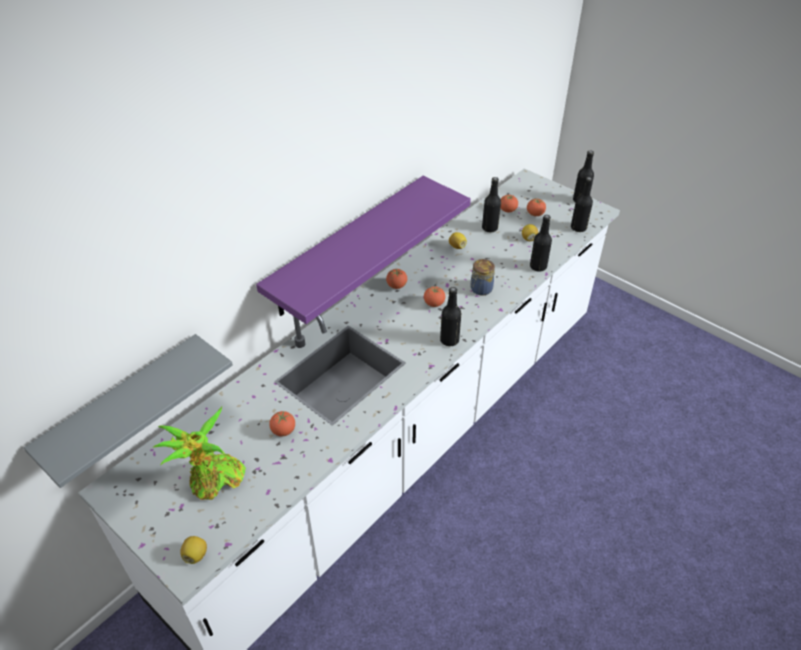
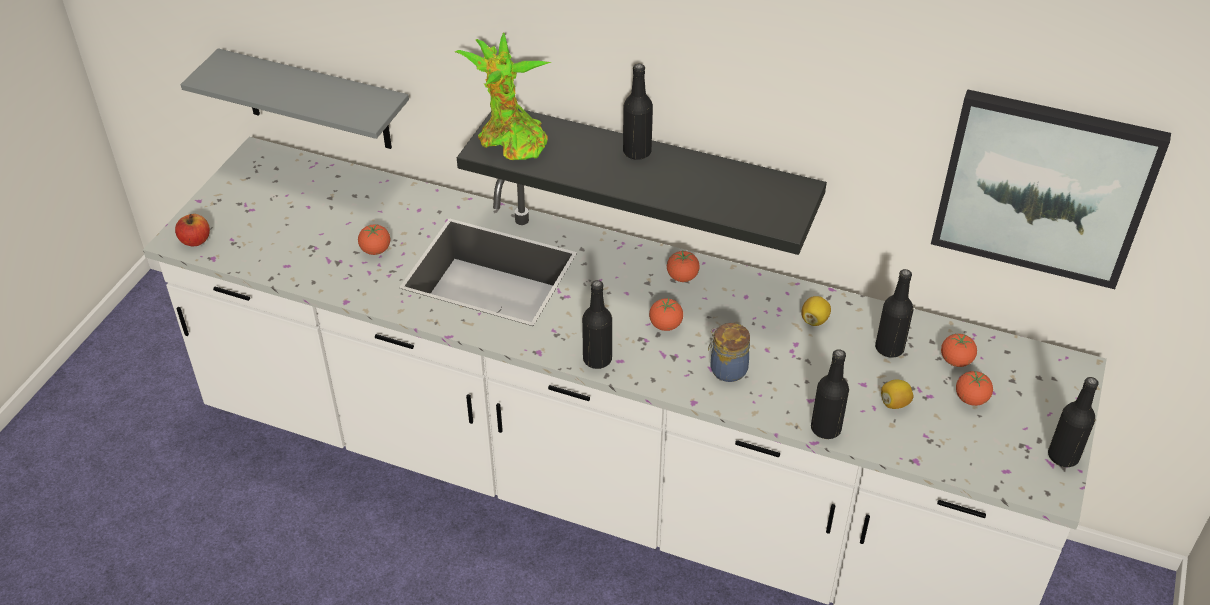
camera: 70 degrees right, 0 degrees up
(196, 555) = (195, 240): lemon -> apple
(213, 481) = (288, 220): potted plant -> potted plant (509, 141)
(348, 246) = (655, 172): purple shelf -> black shelf
(497, 101) = (1044, 187): none -> picture
(578, 228) = (973, 466): black bottle -> black bottle (637, 152)

